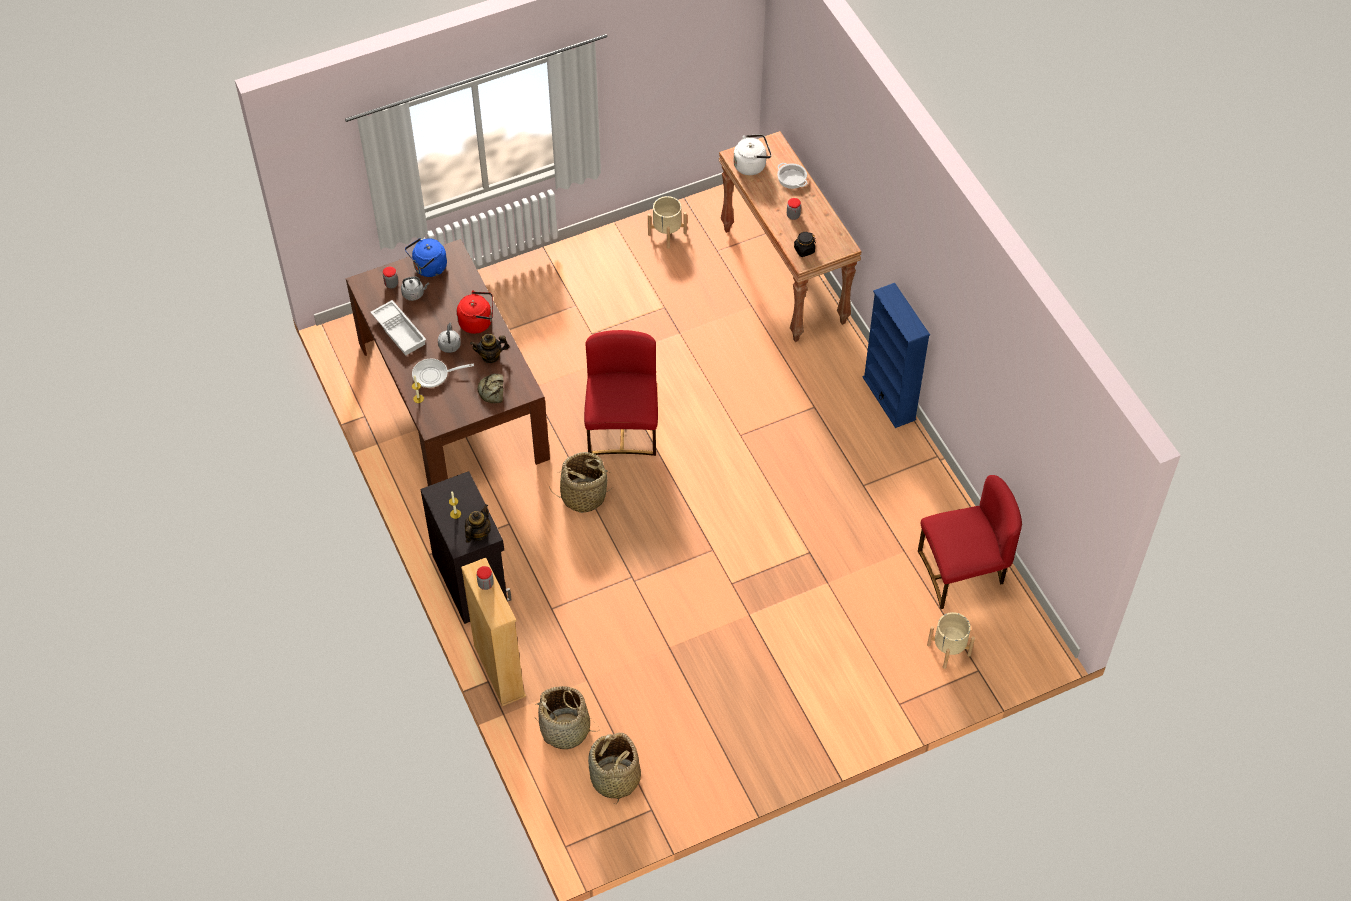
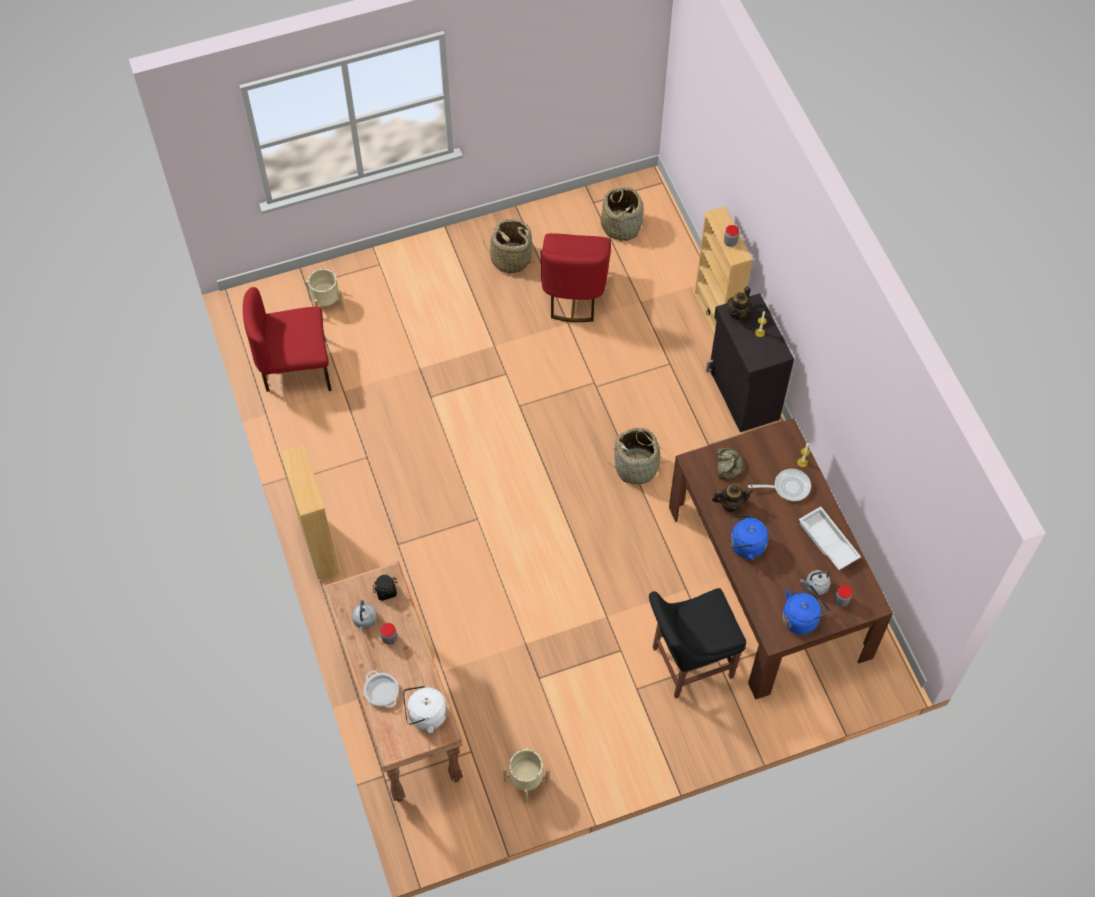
camera: 175 degrees left, 5 degrees up
(449, 344) = (773, 521): grey kettle -> grey kettle (365, 620)
(478, 322) = (745, 545): red kettle -> blue kettle
(529, 328) = (688, 663): none -> black chair
(565, 729) = (660, 264): basket -> basket (511, 258)
(622, 427) = (594, 536): red chair -> red chair (574, 294)
(889, 398) = (320, 548): blue bookcase -> beige bookcase

